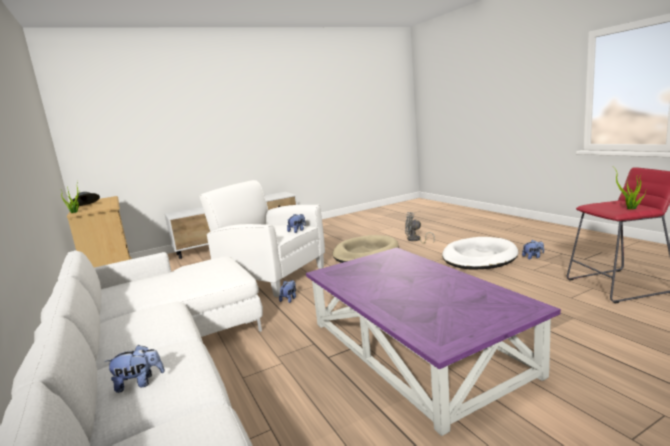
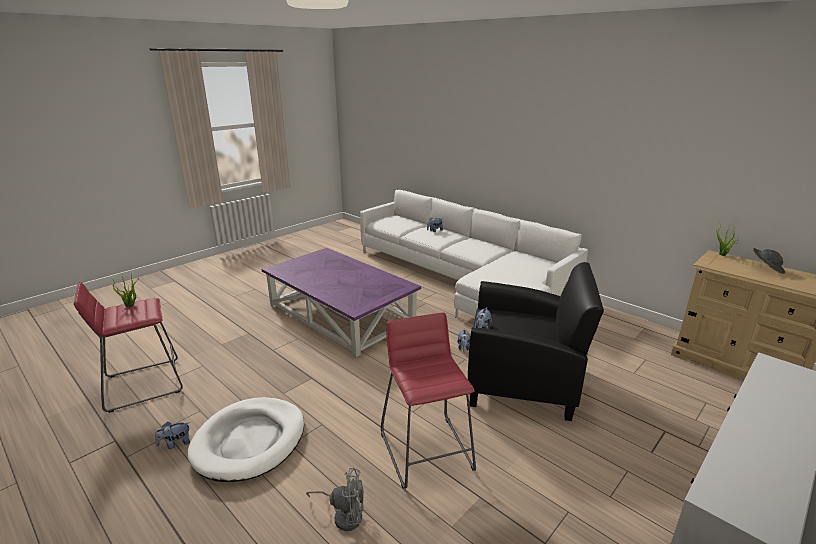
camera: 160 degrees right, 10 degrees up
(272, 276) = (522, 382): white armchair -> black armchair
(365, 253) = (426, 450): beige dog bed -> red stool

